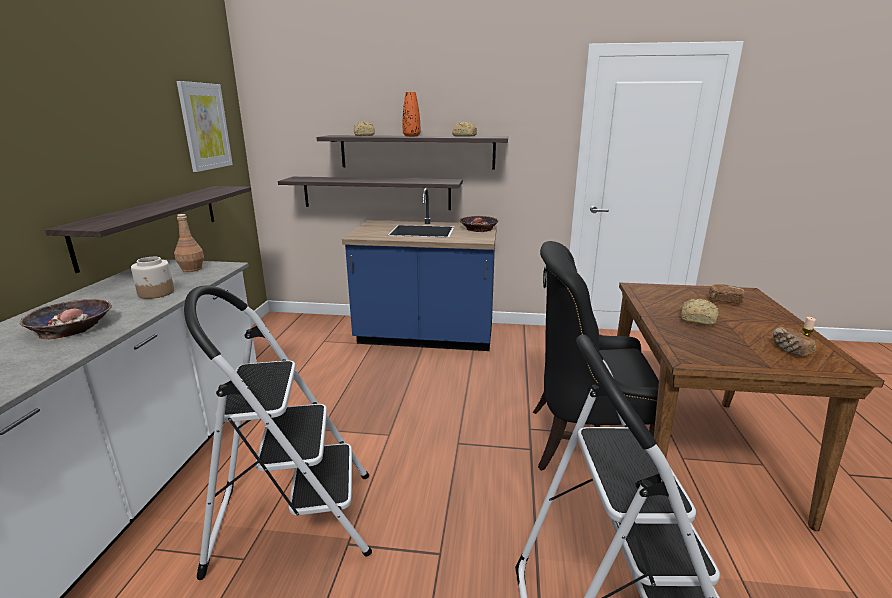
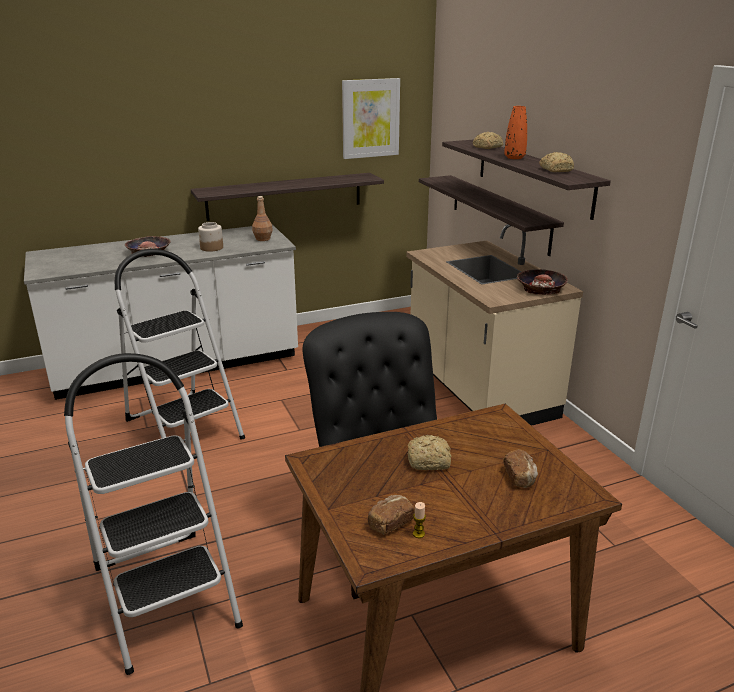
camera: 60 degrees right, 5 degrees up
(426, 336) = (478, 390): blue counter -> beige counter

